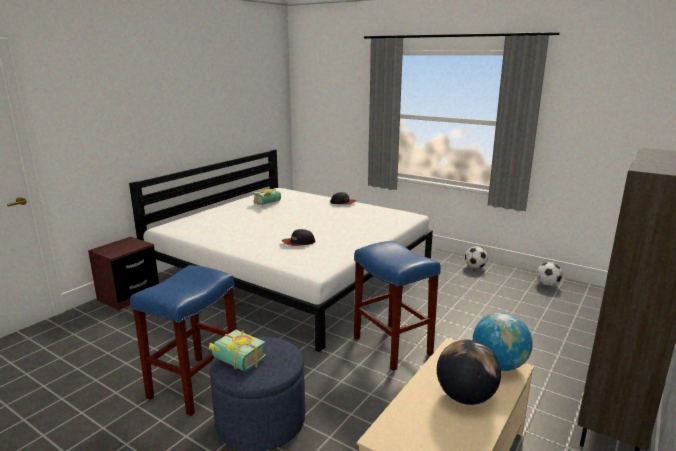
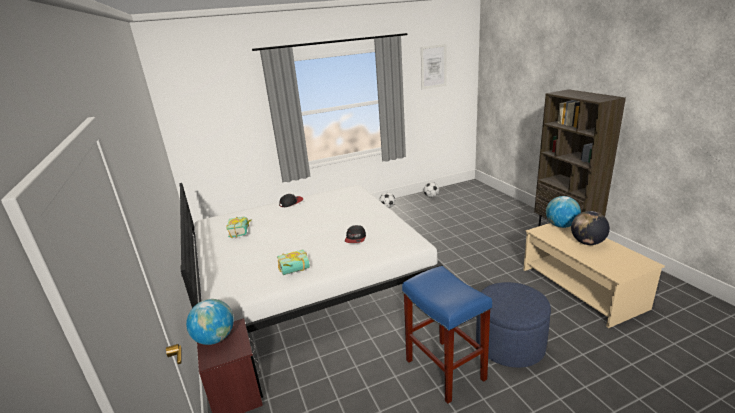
camera: 55 degrees left, 5 degrees up
(125, 243) = (215, 338): none -> globe
(236, 363) = (516, 309): book -> book (295, 270)
(393, 346) = (457, 266): blue stool -> none
(610, 89) = (433, 66): none -> picture

